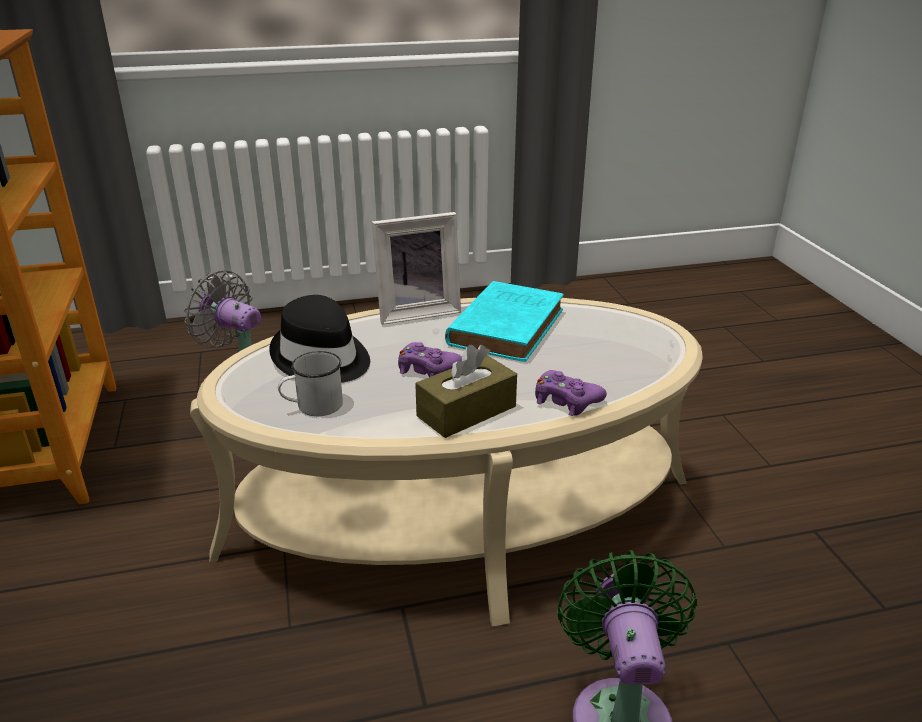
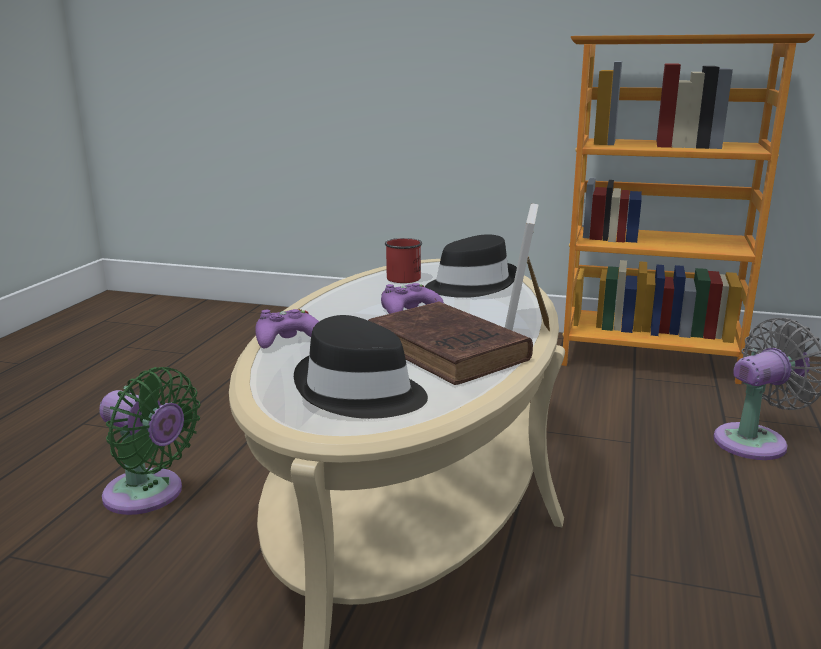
camera: 120 degrees right, 10 degrees down
(313, 406) = (404, 277): white mug -> red mug
(466, 411) = (329, 308): brown tissue box -> none
(507, 326) = (450, 351): turquoise book -> brown book
(614, 336) = (360, 393): none -> black hat

